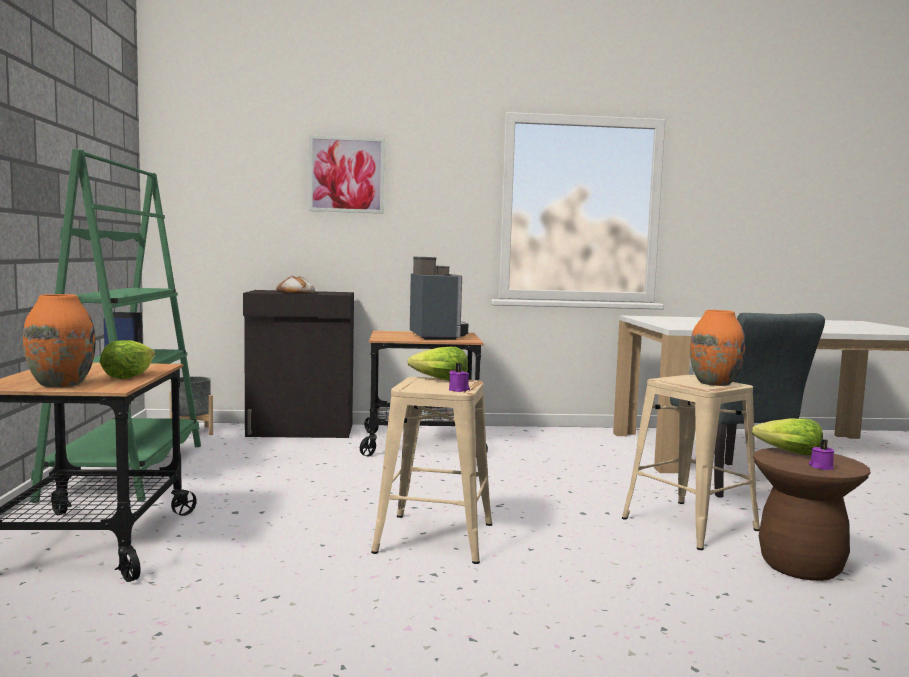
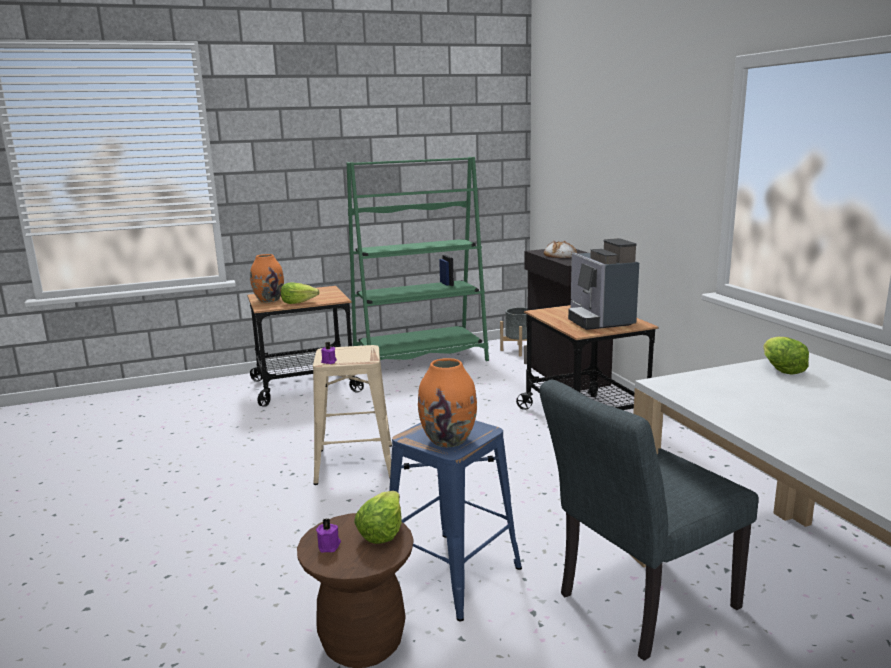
camera: 75 degrees right, 10 degrees up
(347, 175) = (618, 143): picture -> none
(437, 335) = (599, 320): coffee machine -> coffee machine turned 105 degrees clockwise
(439, 380) = (365, 353): lettuce -> lettuce (780, 369)
(690, 523) = (453, 574): beige stool -> blue stool

